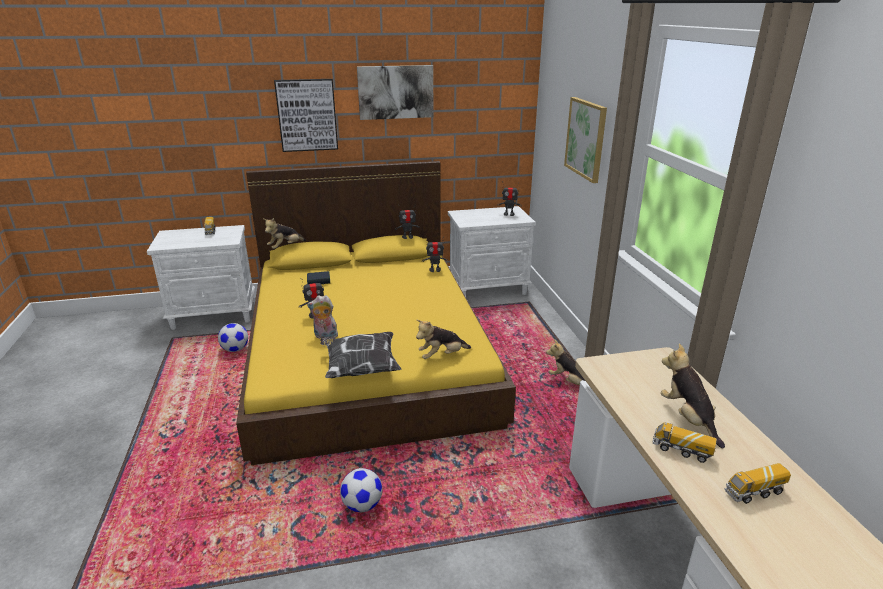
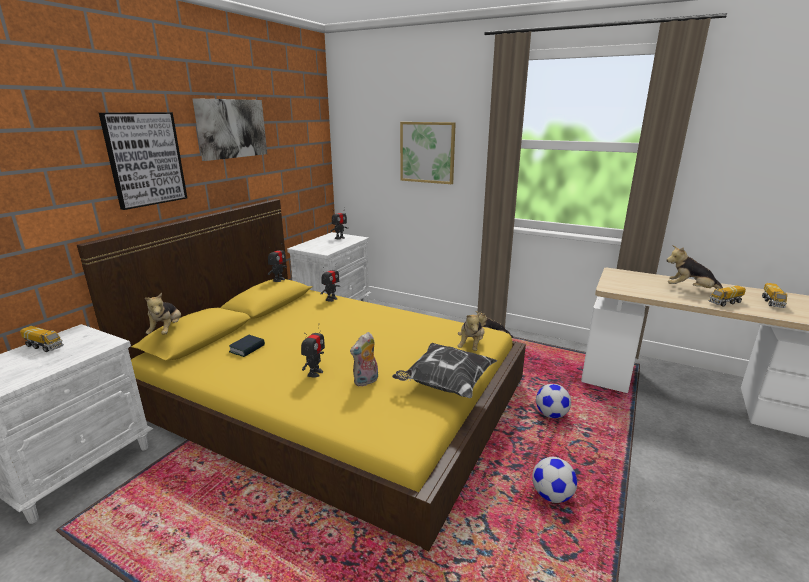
camera: 50 degrees left, 5 degrees down
(235, 349) = (188, 480): football -> football (551, 415)

